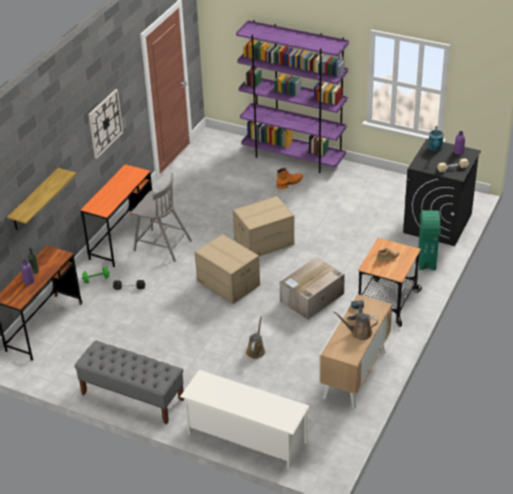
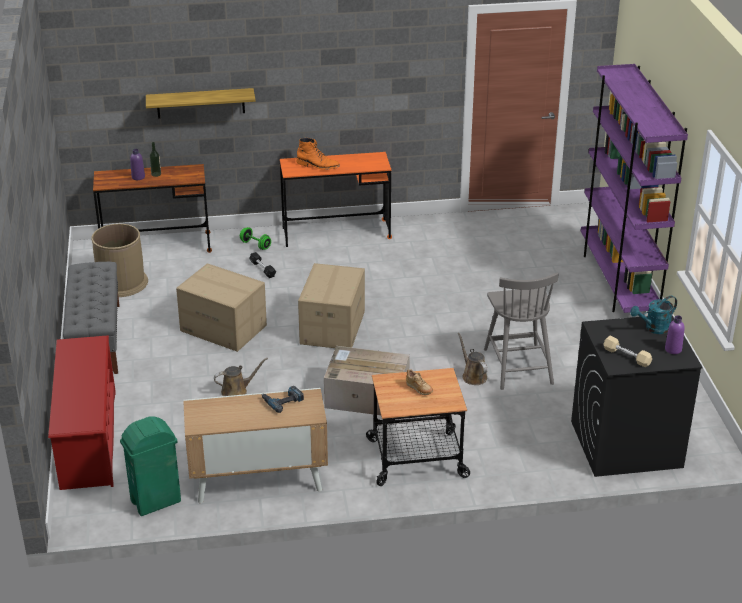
camera: 55 degrees right, 5 degrees down
(72, 360) = (121, 282): none -> brown trash can
(105, 123) = (361, 82): wall clock -> none
(161, 245) = (351, 260): grey chair -> grey chair (518, 365)
(246, 438) = (88, 439): white shoe rack -> red shoe rack
(264, 241) = (432, 322): cardboard box -> cardboard box (224, 328)
(290, 183) = (564, 298): orange boot -> orange boot (318, 165)
(359, 332) = (247, 415): brown watering can -> brown watering can (473, 376)
(426, 261) = (534, 463): green trash can -> green trash can (156, 501)

